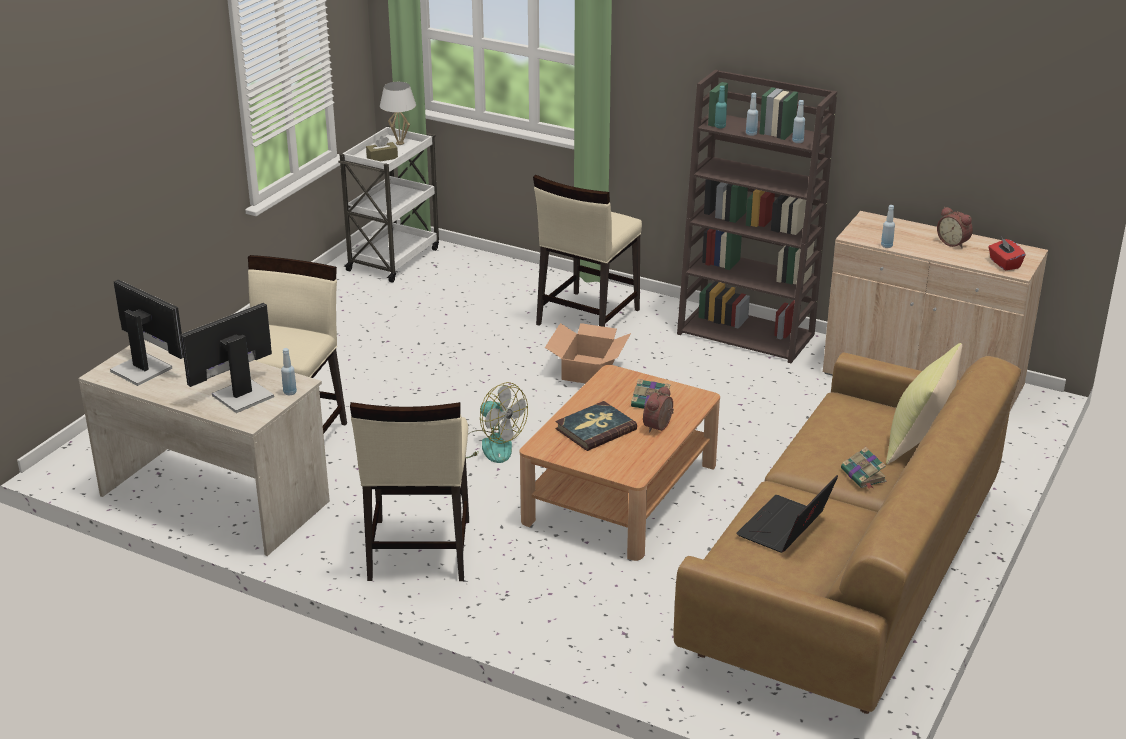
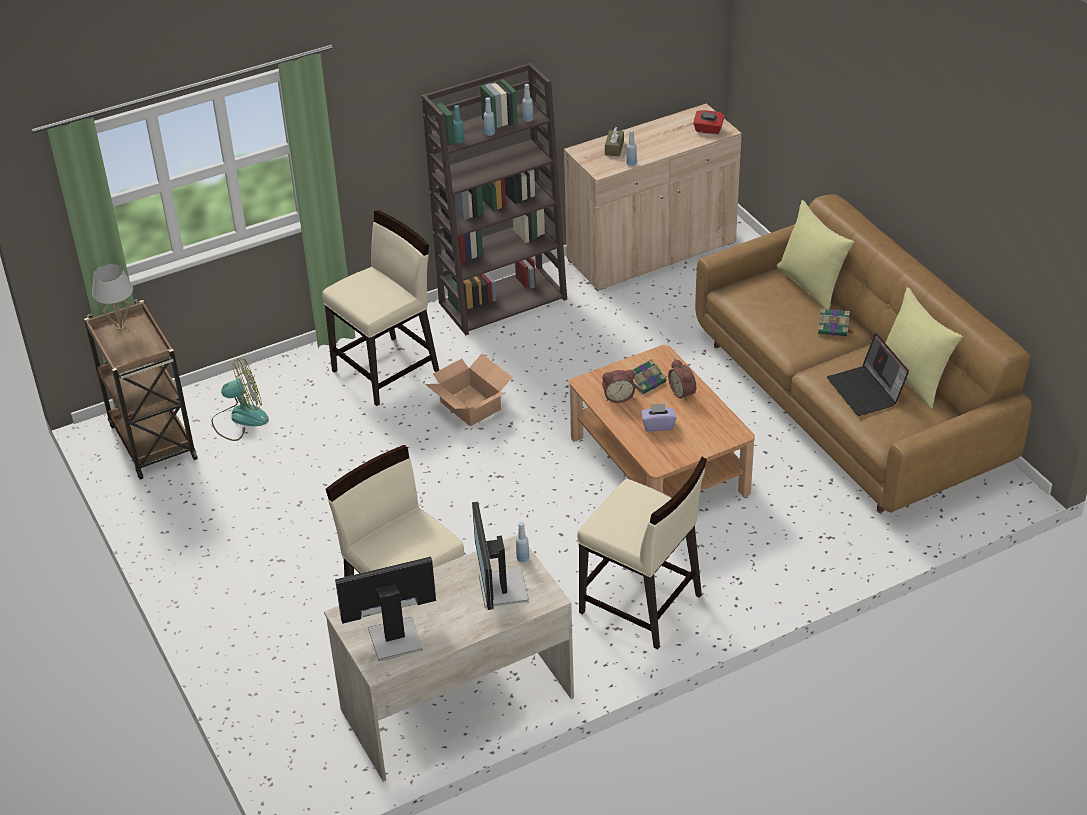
camera: 55 degrees left, 10 degrees up
(382, 158) = (140, 349): brown tissue box -> brown tissue box (614, 148)
(394, 258) = (152, 440): white cart -> brown cart
(489, 446) = (530, 507): fan -> fan (240, 419)
(586, 317) = (387, 370): beige chair -> beige chair turned 105 degrees counterclockwise
(595, 429) = (658, 425): book -> purple tissue box
(848, 553) = (914, 378): none -> yellow pillow
(953, 243) = (657, 134): alarm clock -> alarm clock (618, 397)

